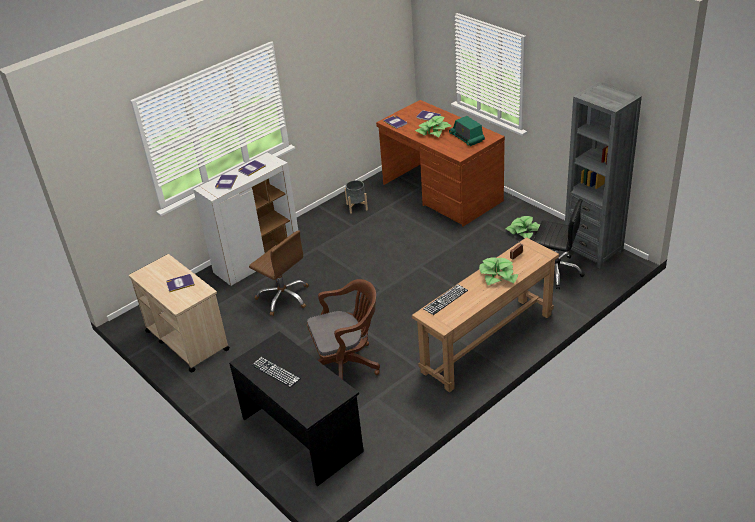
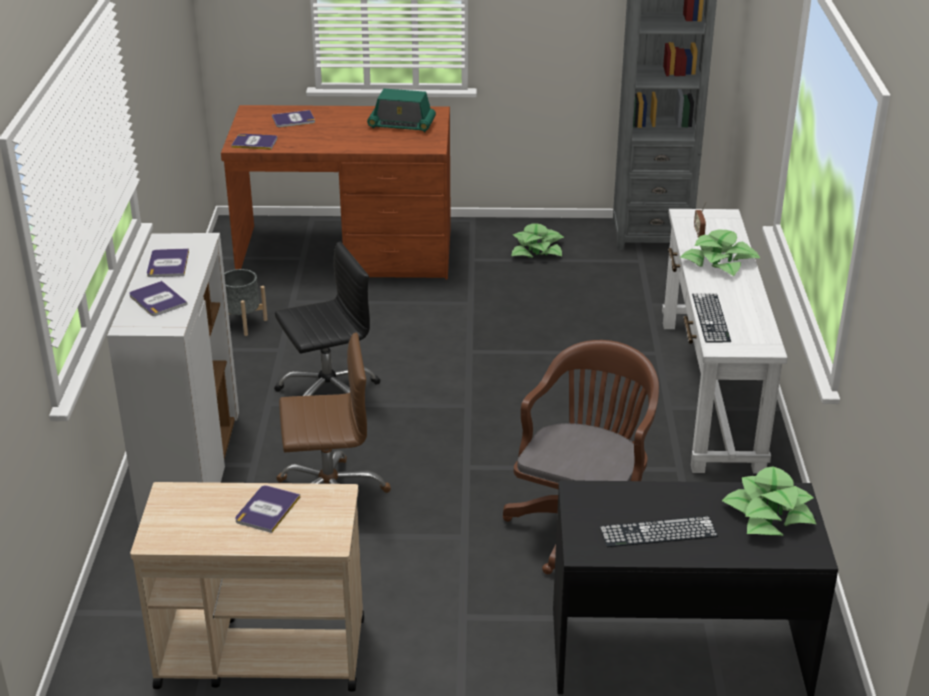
camera: 50 degrees left, 5 degrees down
(433, 131) = (336, 134): potted plant -> potted plant (768, 514)
(487, 342) = (709, 392): brown console table -> white console table
(555, 271) = (648, 276): black office chair -> black office chair (328, 394)

